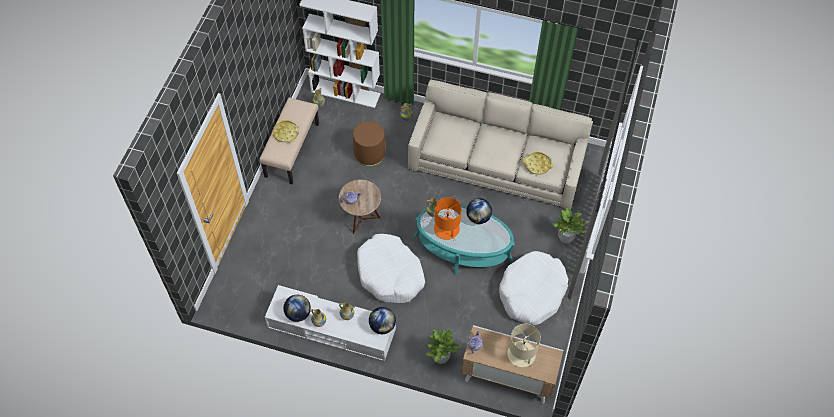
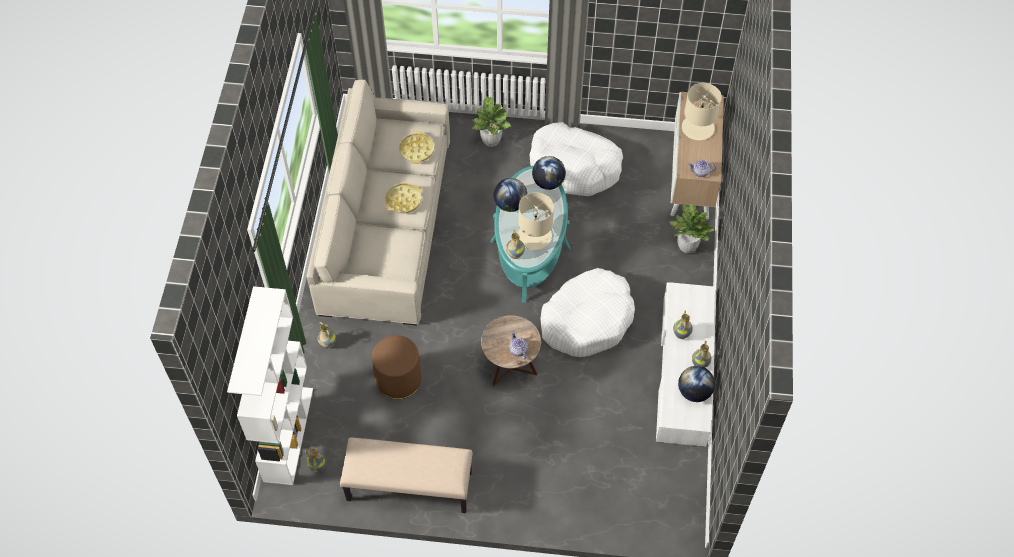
camera: 100 degrees left, 0 degrees up
(285, 133) = (414, 465): yellow tray -> yellow tray (403, 200)
(382, 326) = (683, 293): globe -> globe (548, 182)
(447, 229) = (535, 236): orange table lamp -> beige table lamp

